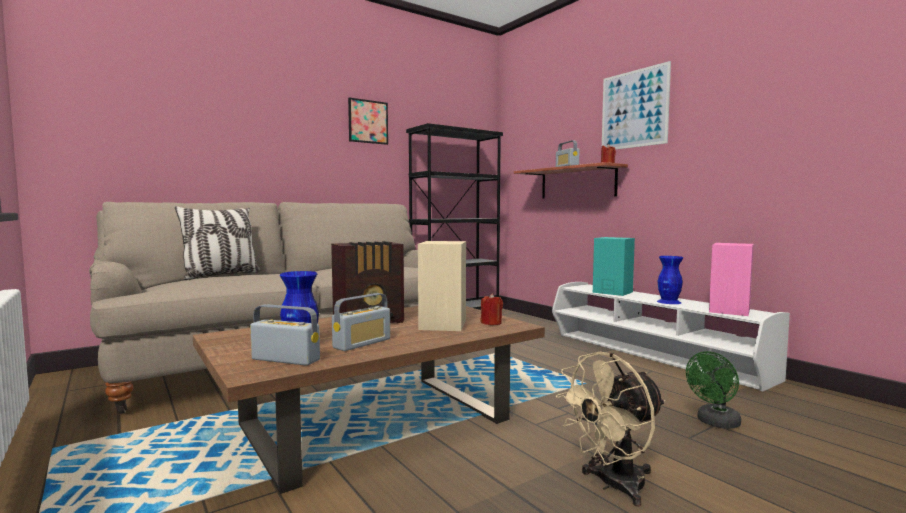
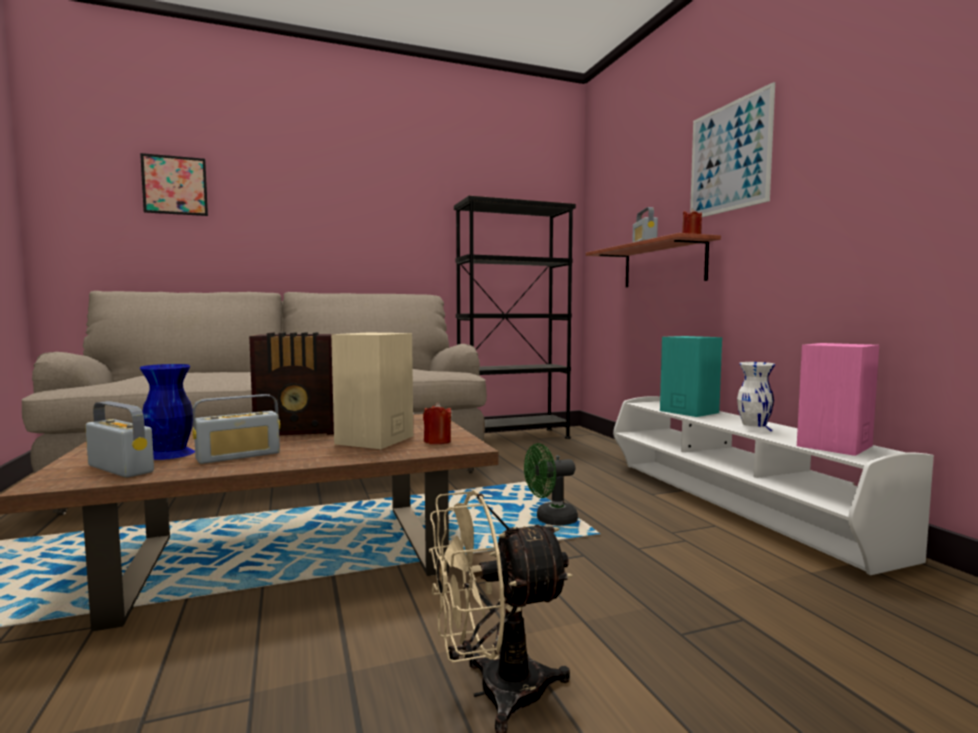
camera: 15 degrees right, 0 degrees up
(221, 276) = (196, 372): pillow -> none
(368, 121) = (406, 198): picture -> picture (175, 185)
(669, 302) = (753, 428): blue vase -> white vase
(715, 423) = (745, 616): green fan -> green fan (550, 520)

